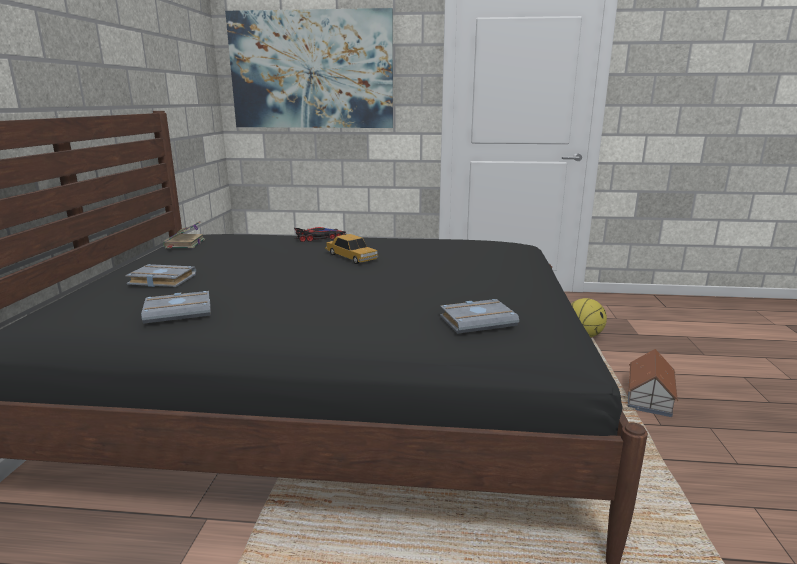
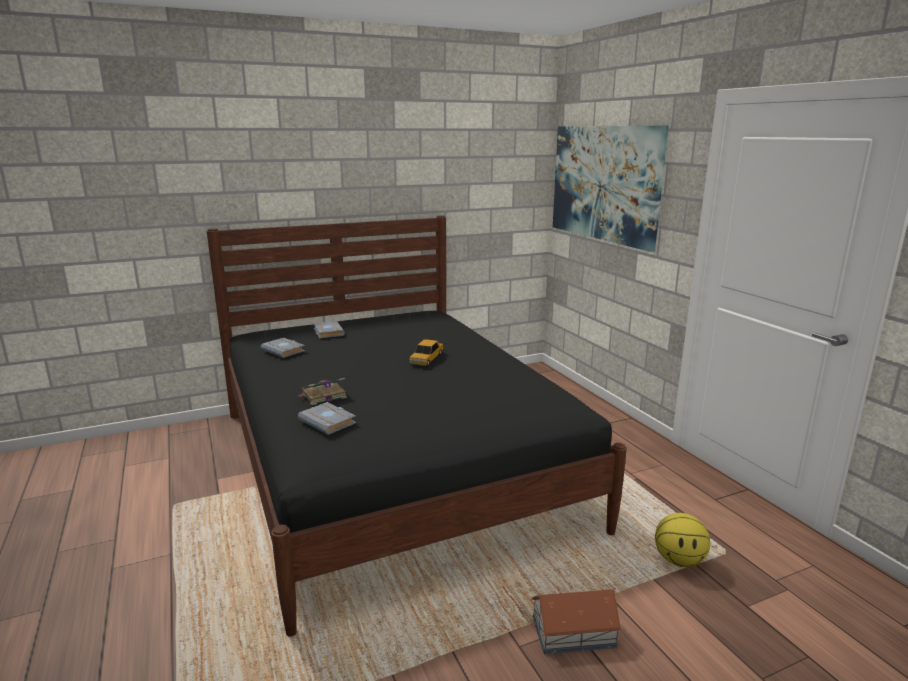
camera: 60 degrees right, 0 degrees up
(184, 244) = (403, 315): book -> book (323, 396)
(321, 238) = (467, 339): toy car -> none

